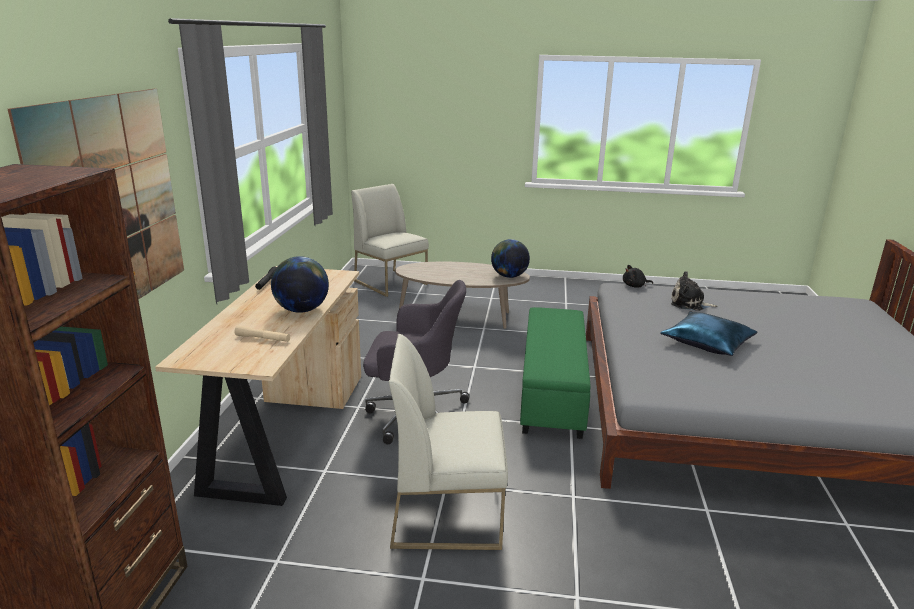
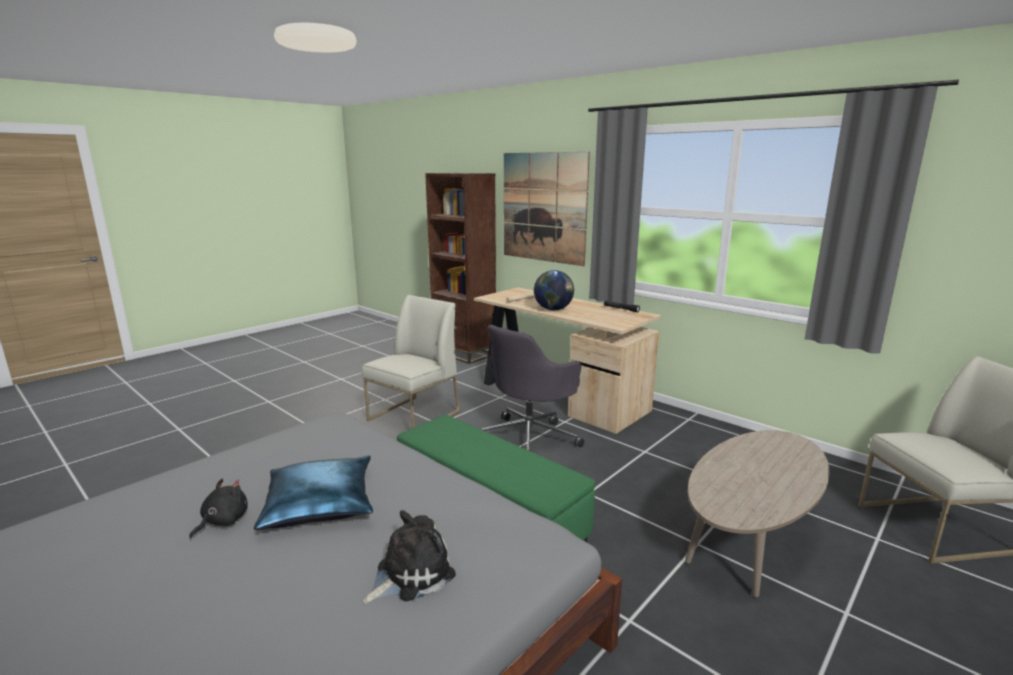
camera: 125 degrees right, 5 degrees down
(509, 276) = (726, 504): globe -> none
(635, 286) = (541, 567): black plush toy -> black plush toy (223, 521)

